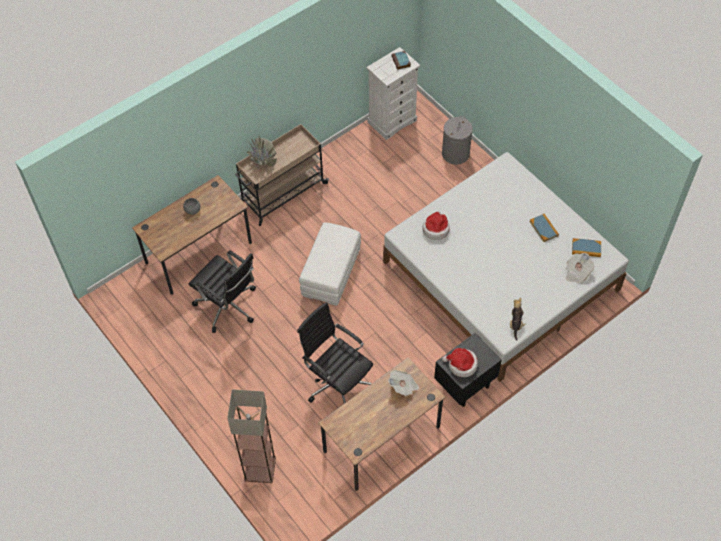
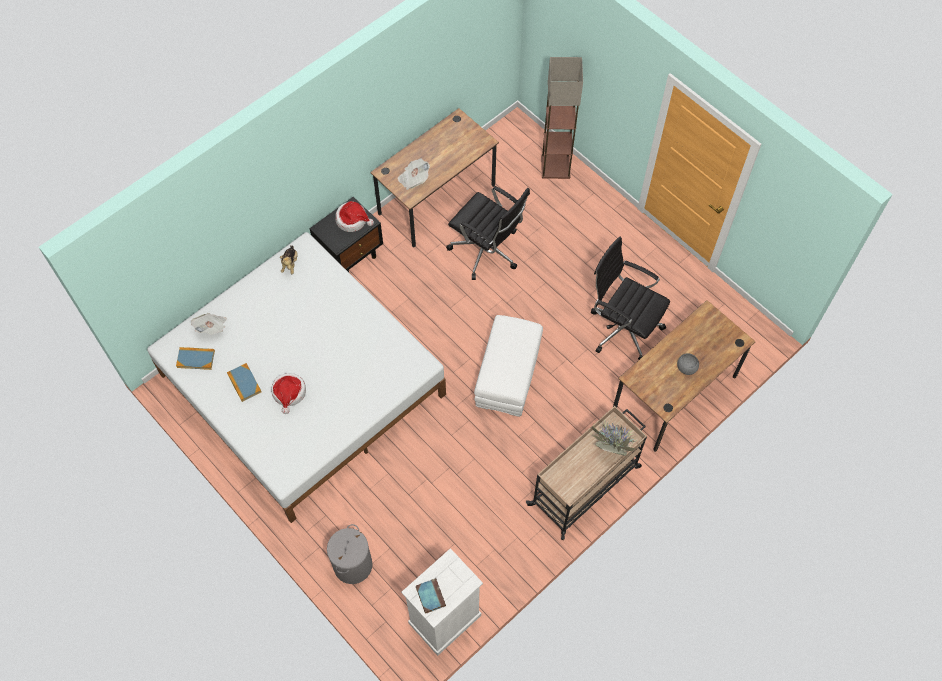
camera: 175 degrees right, 5 degrees up
(435, 229) = (379, 375): hat -> hat (289, 393)

